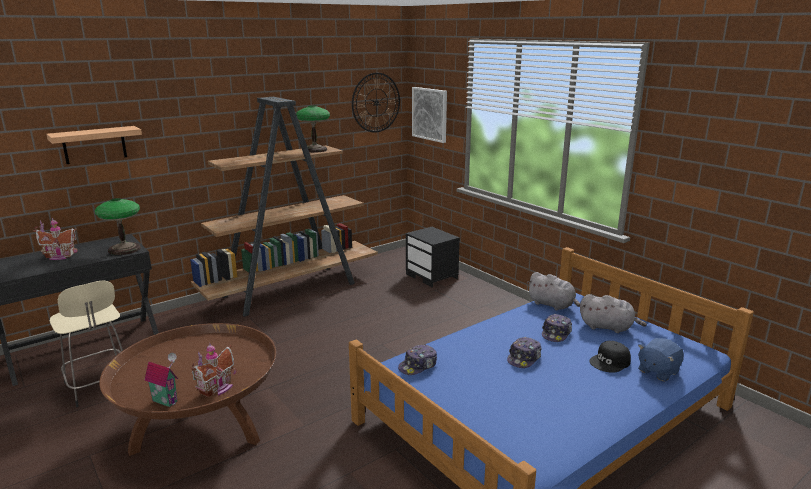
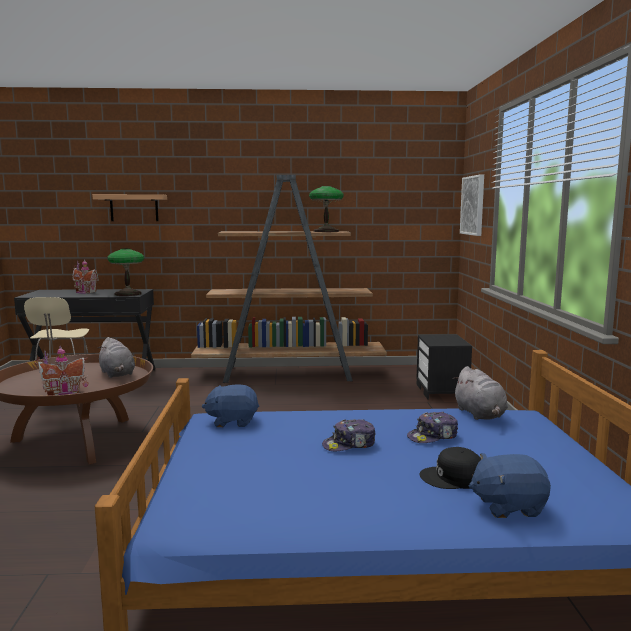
camera: 35 degrees right, 10 degrees down
(166, 400) = (23, 391): toy house -> none
(376, 102) = (419, 194): wall clock -> none
(418, 366) = (232, 421): cap -> blue plush toy
(608, 327) = (518, 449): grey plush toy -> grey plush toy (117, 374)

